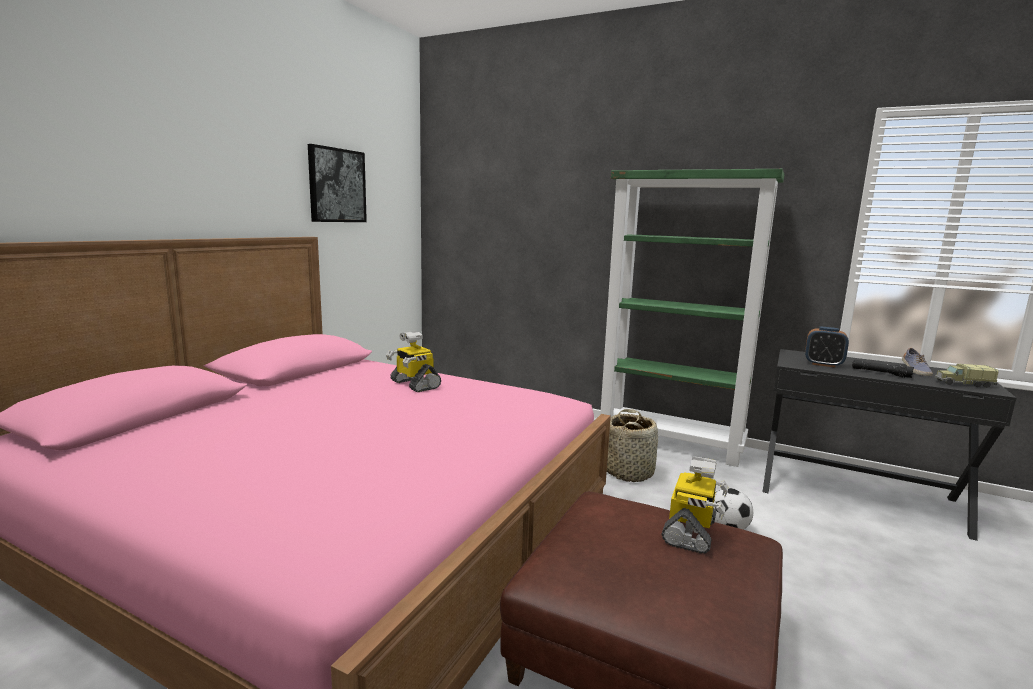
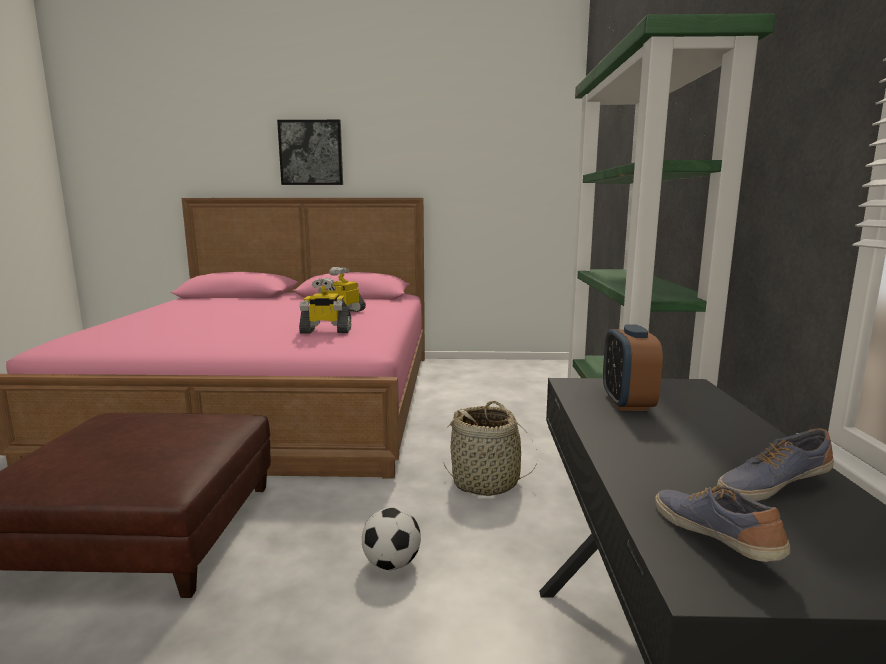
camera: 65 degrees right, 0 degrees up
(337, 185) = (456, 153): picture -> picture (311, 153)
(690, 532) = (167, 449): toy robot -> toy robot (325, 331)
(880, 373) = (643, 445): black flashlight -> none
(963, 384) = (715, 537): toy truck -> shoe

